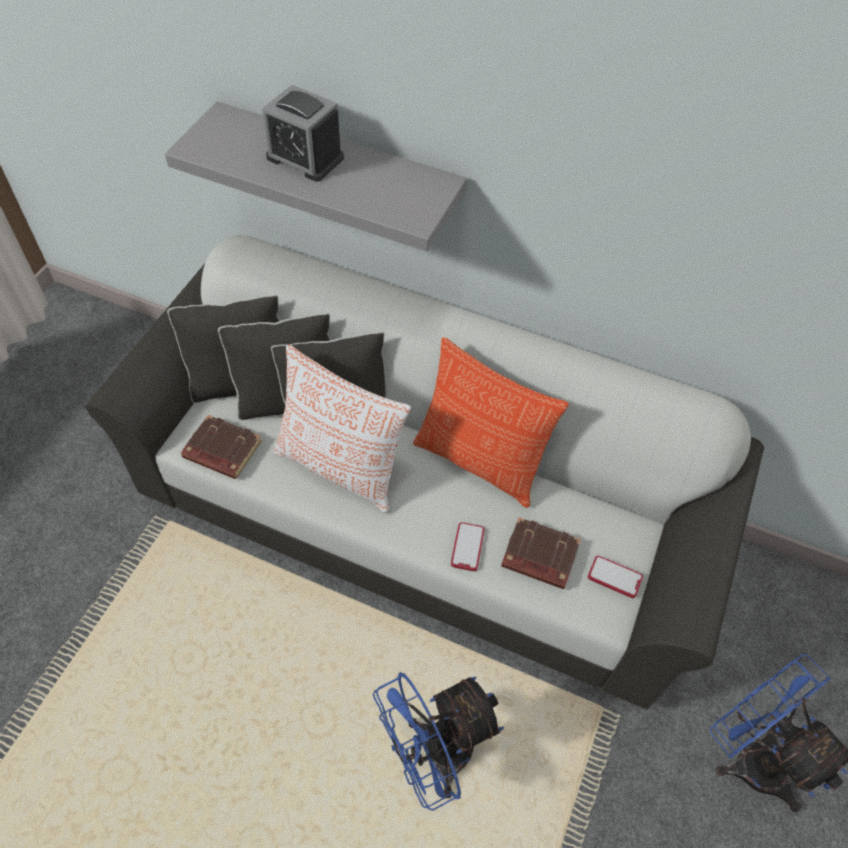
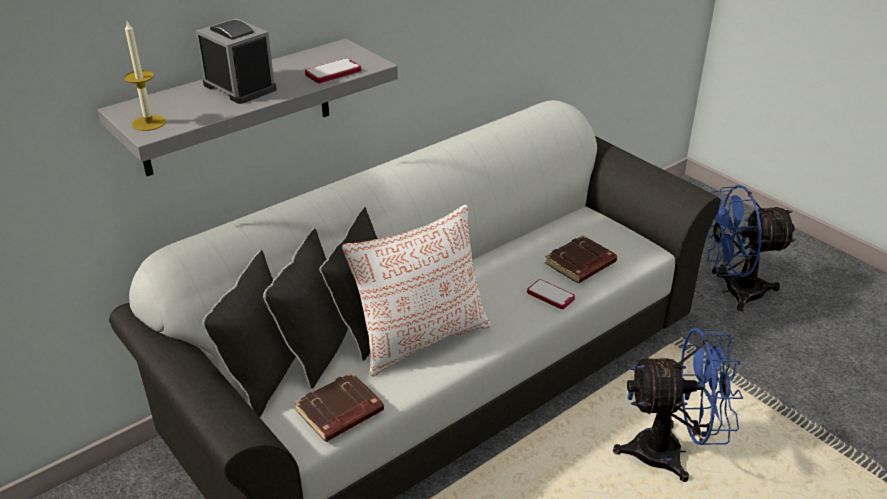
camera: 60 degrees left, 20 degrees down
(206, 139) = (149, 123): none -> candle
(305, 158) = (240, 87): alarm clock -> alarm clock turned 105 degrees counterclockwise
(434, 755) = (670, 452): blue fan -> blue fan turned 90 degrees counterclockwise
(479, 461) = (475, 263): orange pillow -> none
(614, 577) = (618, 237): phone -> phone (333, 72)

